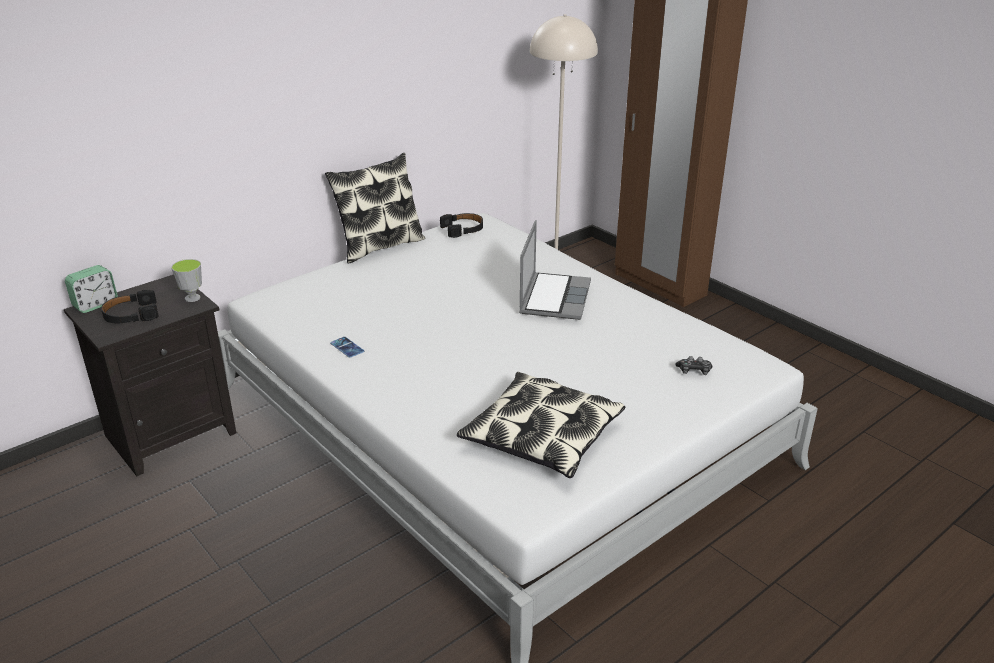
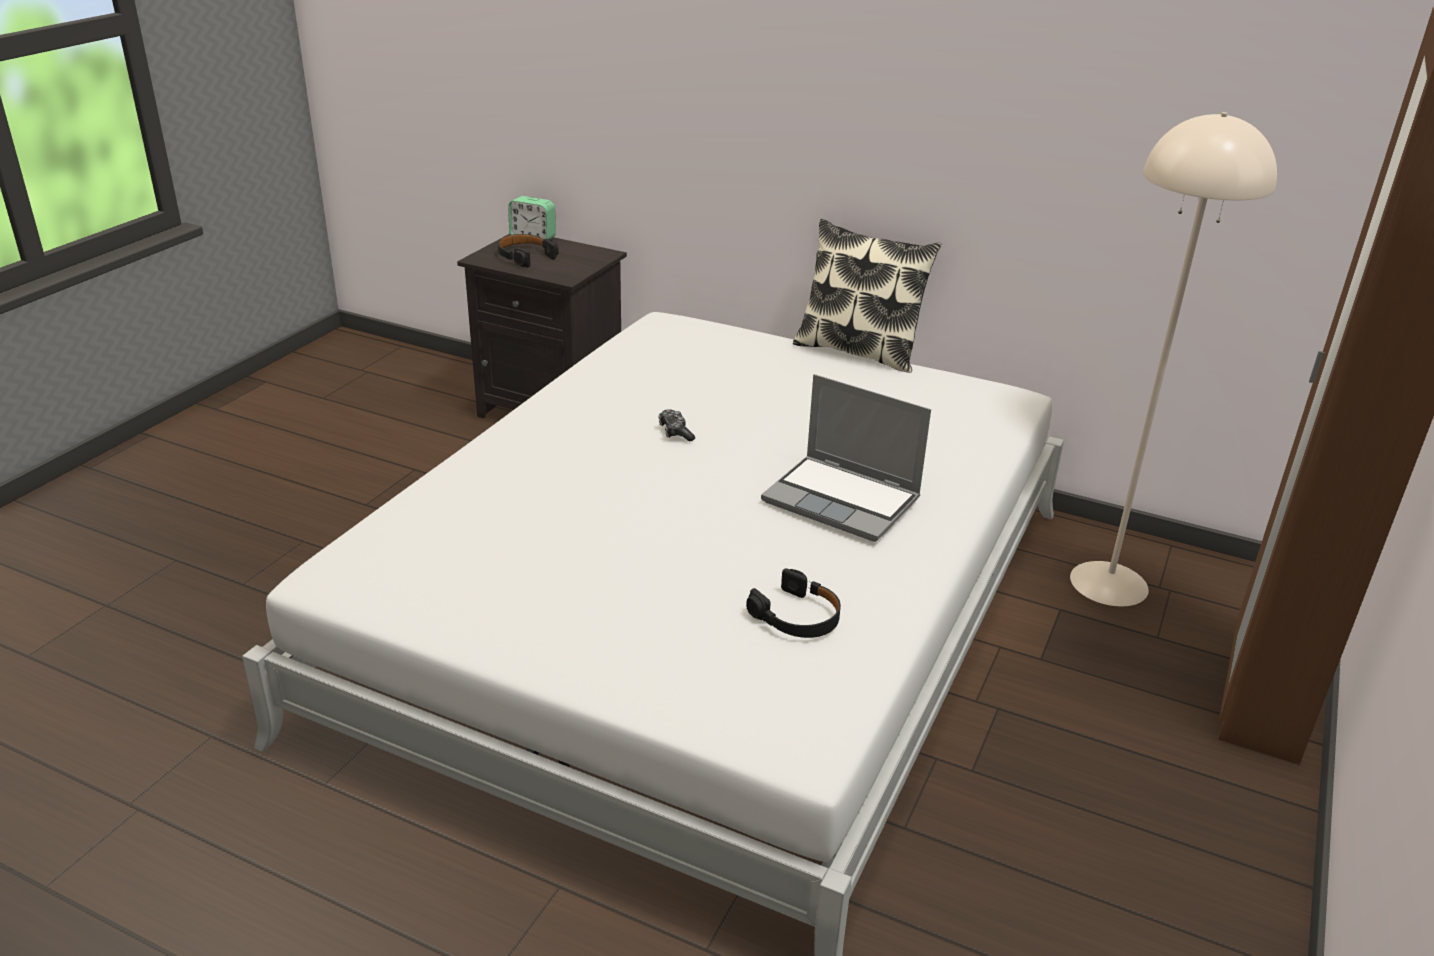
camera: 65 degrees right, 0 degrees up
(192, 298) = (578, 271): cup -> none
(347, 347) = (601, 392): phone -> none
(463, 229) = (962, 389): black headphones -> black headphones (797, 617)
(541, 437) = (482, 560): pillow -> none
(554, 297) = (843, 500): laptop -> laptop turned 45 degrees clockwise
(694, 371) = (731, 667): game controller -> game controller (675, 432)

